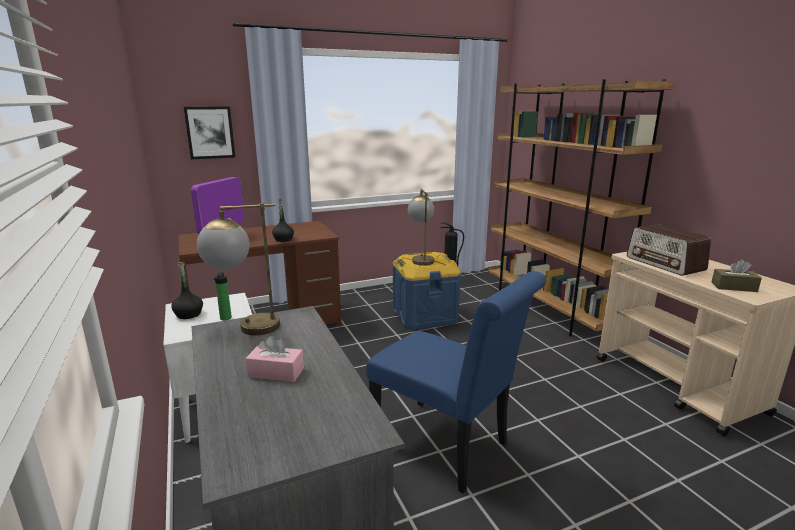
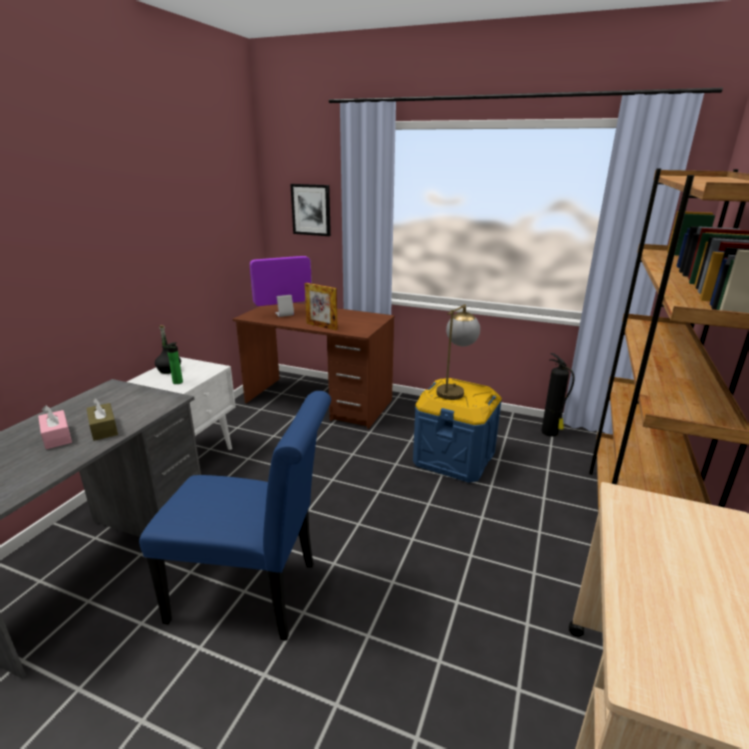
camera: 45 degrees right, 5 degrees up
(245, 329) = (123, 395): table lamp -> none
(283, 239) = (321, 326): black bottle -> picture frame
(447, 447) = (254, 593): blue chair -> blue chair turned 75 degrees counterclockwise
(665, 264) = (649, 540): radio -> none
(734, 287) = (665, 648): brown tissue box -> brown tissue box (103, 429)

